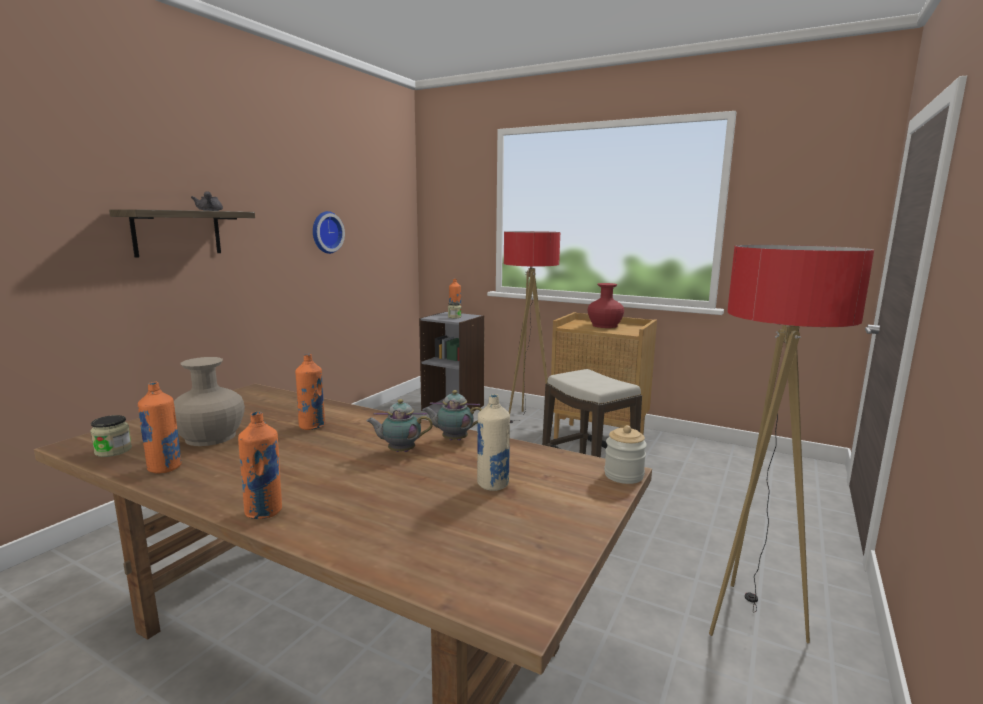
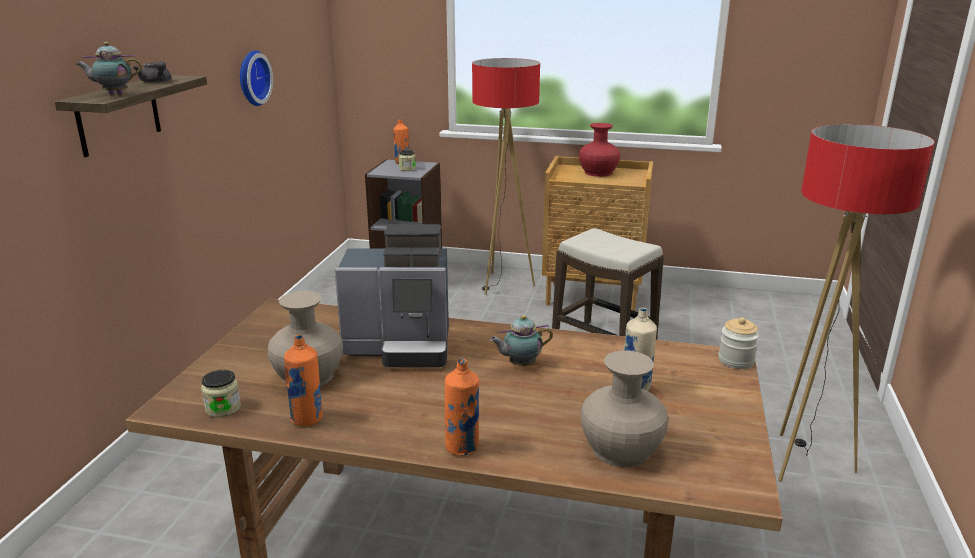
camera: 15 degrees left, 10 degrees up
(312, 426) = (402, 348): orange bottle -> coffee machine
(419, 539) = (621, 449): none -> beige vase
(453, 440) = (558, 344): teapot -> teapot (114, 94)

